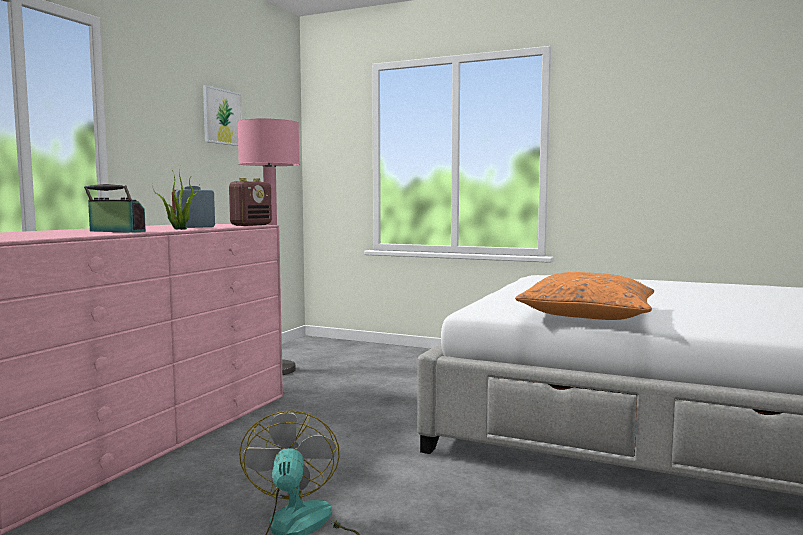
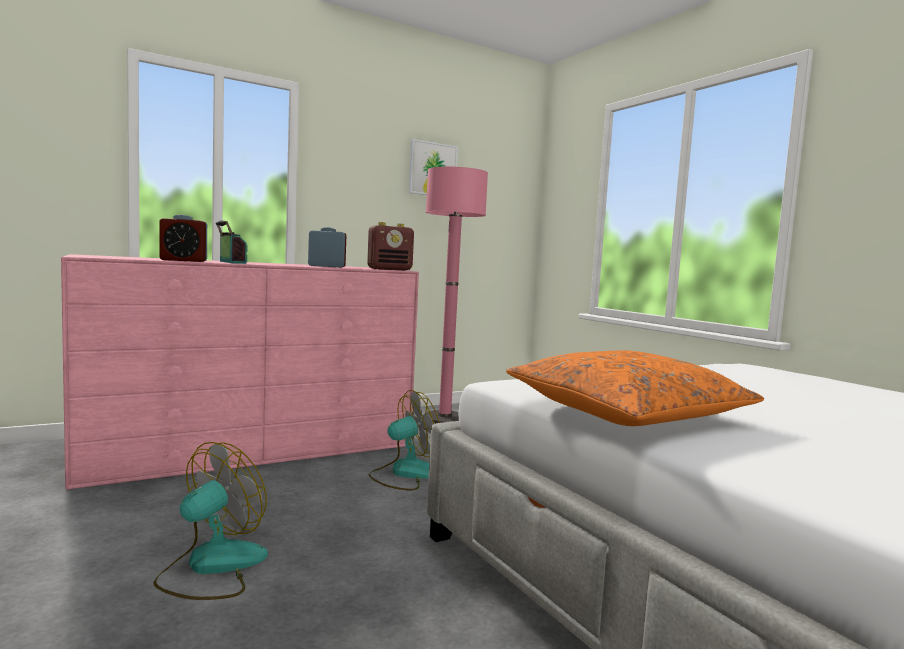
camera: 35 degrees right, 0 degrees up
(84, 234) = (183, 260): none -> alarm clock
(179, 229) = (292, 265): potted plant -> none
(319, 418) = (405, 474): none -> fan

